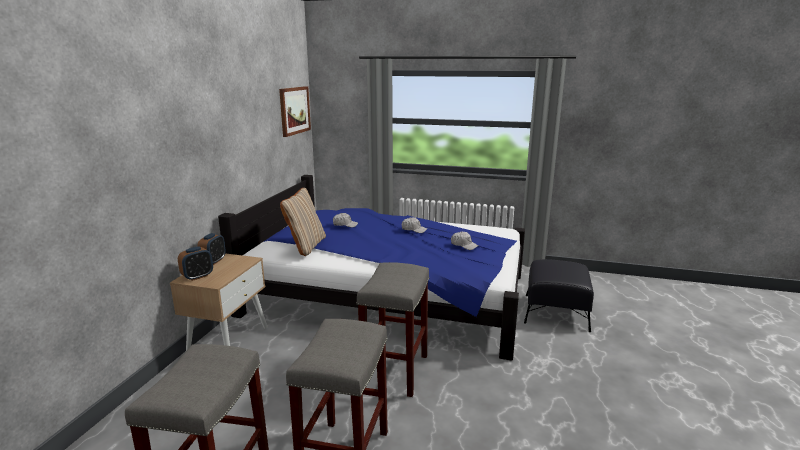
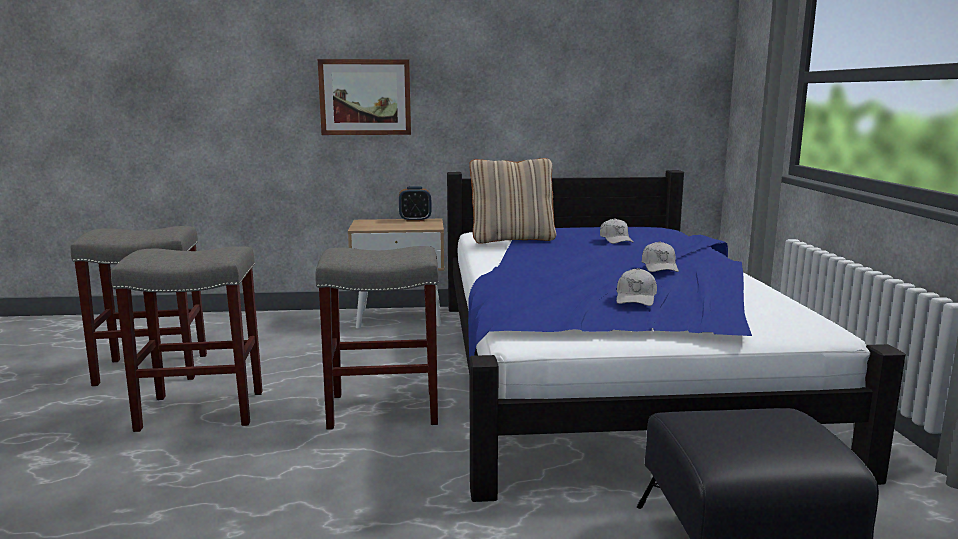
camera: 70 degrees right, 5 degrees down
(197, 276) = (372, 222): alarm clock -> none
(294, 110) = (673, 62): picture -> picture (365, 97)

